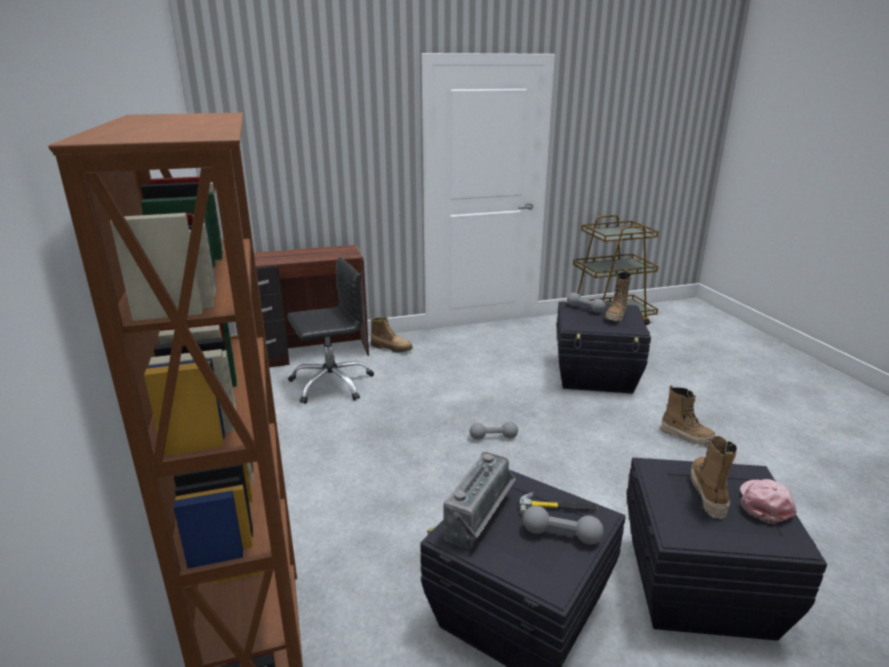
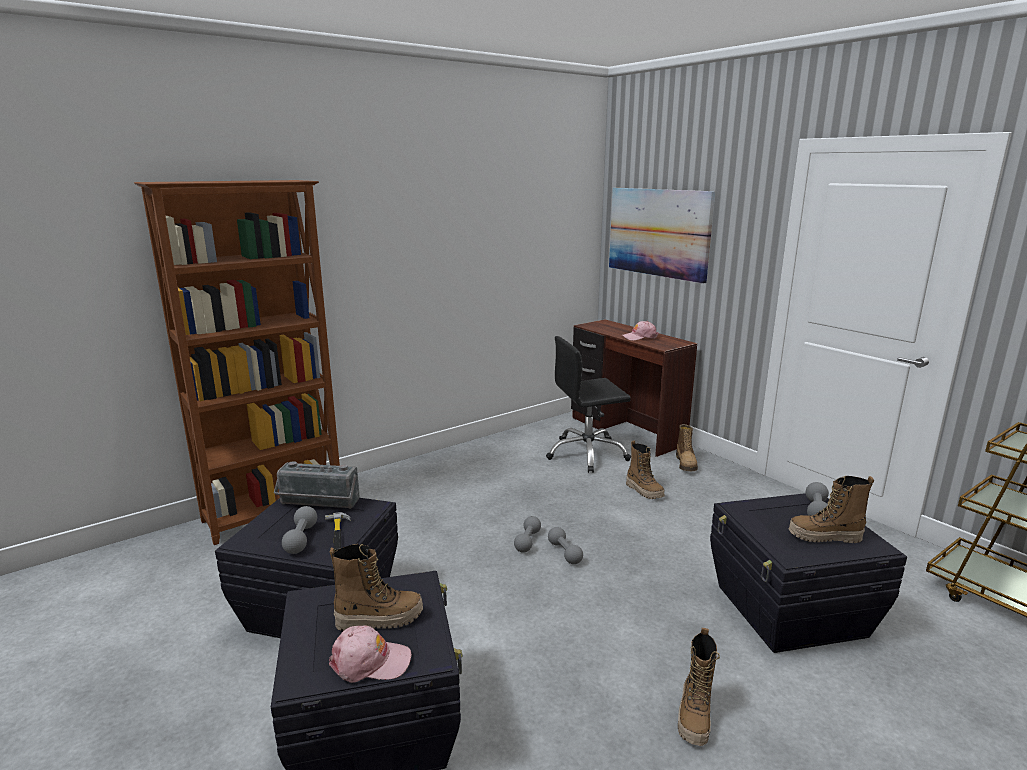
camera: 70 degrees right, 5 degrees down
(285, 147) = (658, 232): none -> picture
(311, 255) = (640, 337): none -> pink cap
(331, 383) = (587, 454): black office chair -> black office chair turned 120 degrees clockwise
(421, 377) = (644, 491): none -> boot
(465, 452) = (527, 541): none -> grey dumbbell

